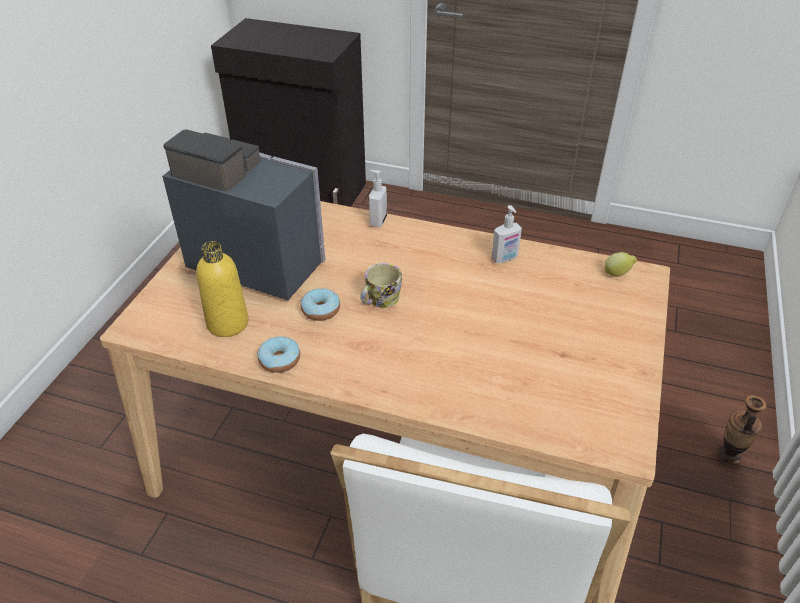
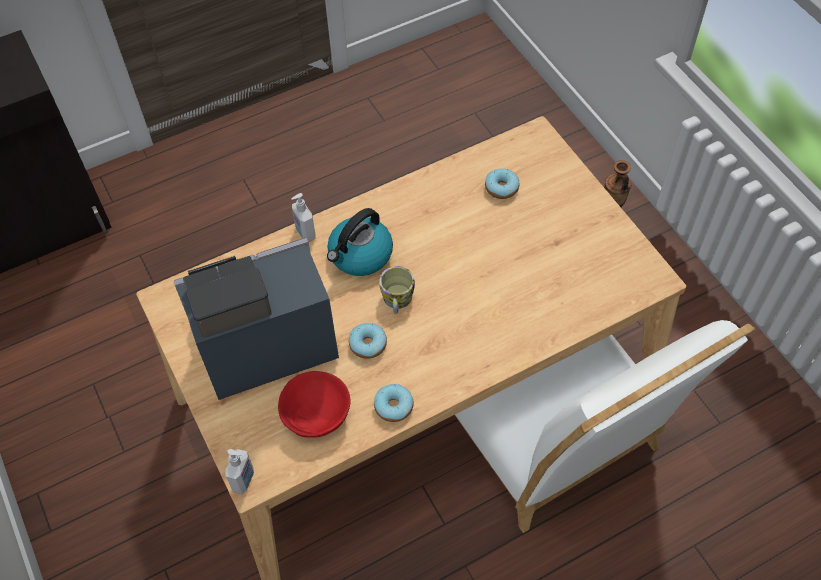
camera: 45 degrees left, 15 degrees up
(227, 323) = (317, 413): yellow bottle -> red bowl
(394, 257) = (360, 255): none -> kettle
(504, 259) = (436, 194): soap dispenser -> soap dispenser (244, 480)
(564, 288) = (501, 188): none -> donut
(617, 274) = (519, 148): lemon -> none

